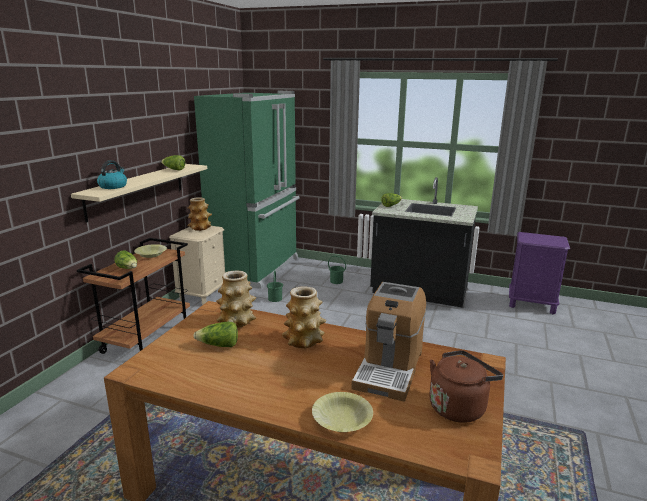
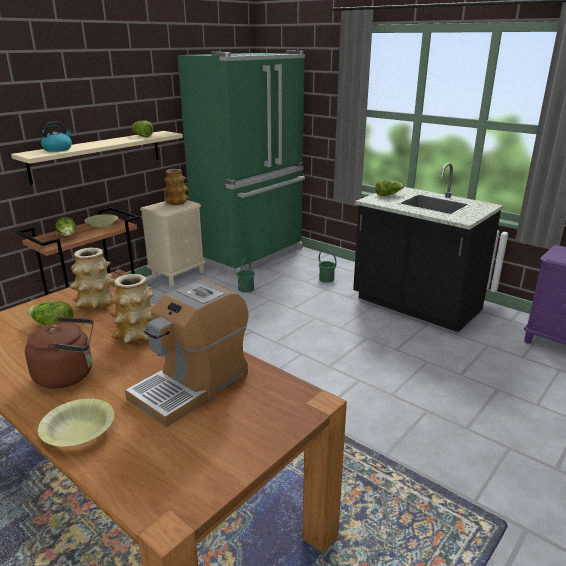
camera: 20 degrees right, 5 degrees up
(459, 407) = (220, 448): brown kettle -> brown kettle (68, 375)

